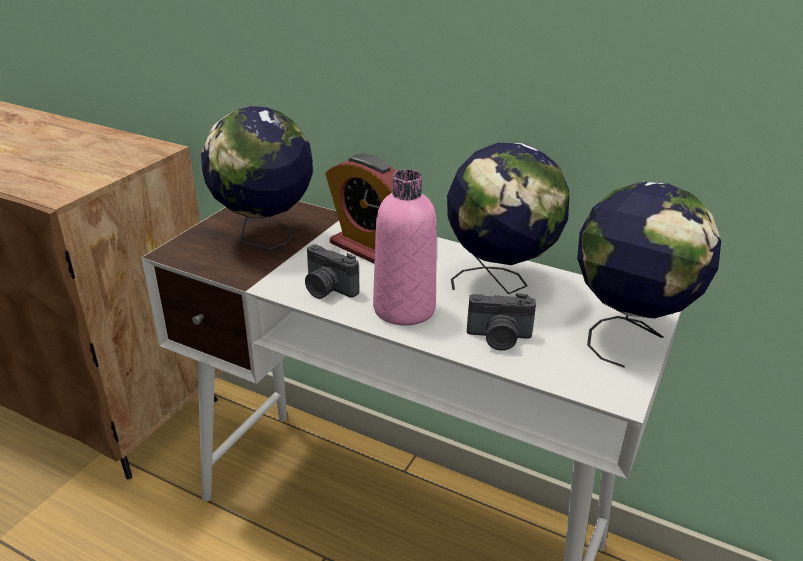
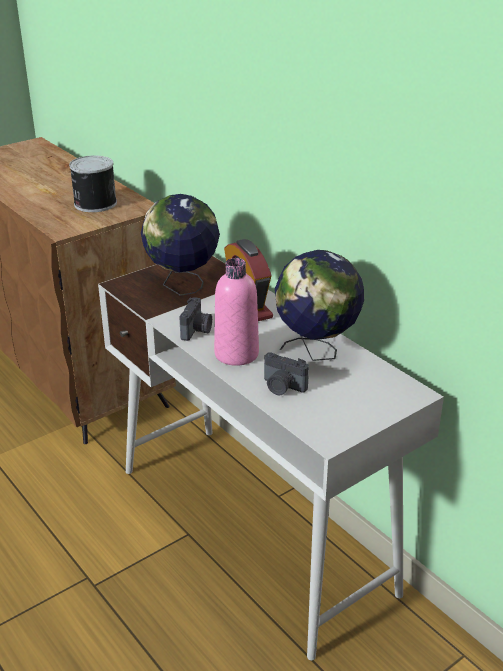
camera: 25 degrees right, 0 degrees up
(83, 154) = (94, 203): none -> can
(327, 290) = (197, 330): camera -> camera turned 135 degrees counterclockwise
(627, 334) = (375, 407): globe -> none

